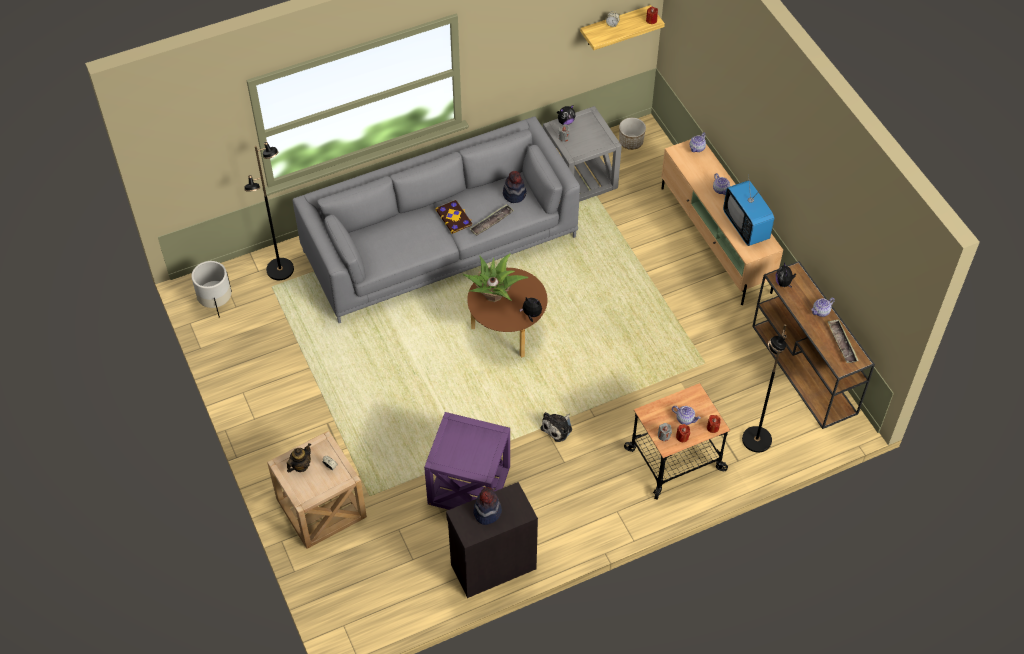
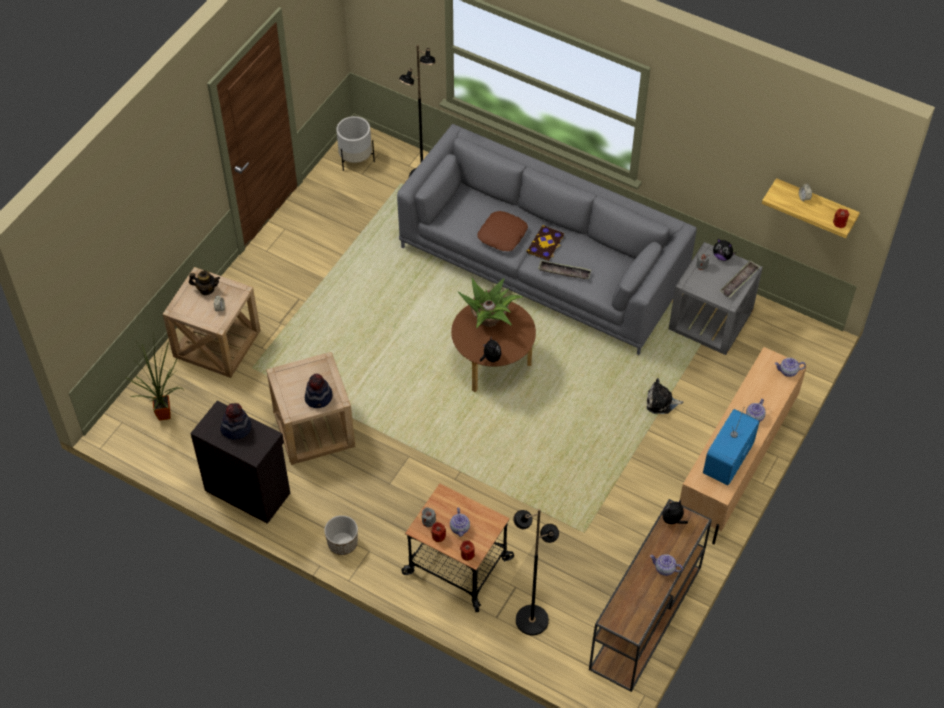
camera: 55 degrees right, 0 degrees up
(365, 586) = (167, 415): none -> potted plant
(420, 238) = (503, 235): none -> brown pillow
(469, 485) = (314, 428): purple side table -> beige side table
(514, 194) = (610, 270): hat -> hat (319, 398)
(558, 428) = (421, 459): plush toy -> plush toy (661, 402)
(631, 142) = (790, 335): planter -> planter (342, 543)
(842, 343) = (641, 605): tray -> tray (739, 281)

